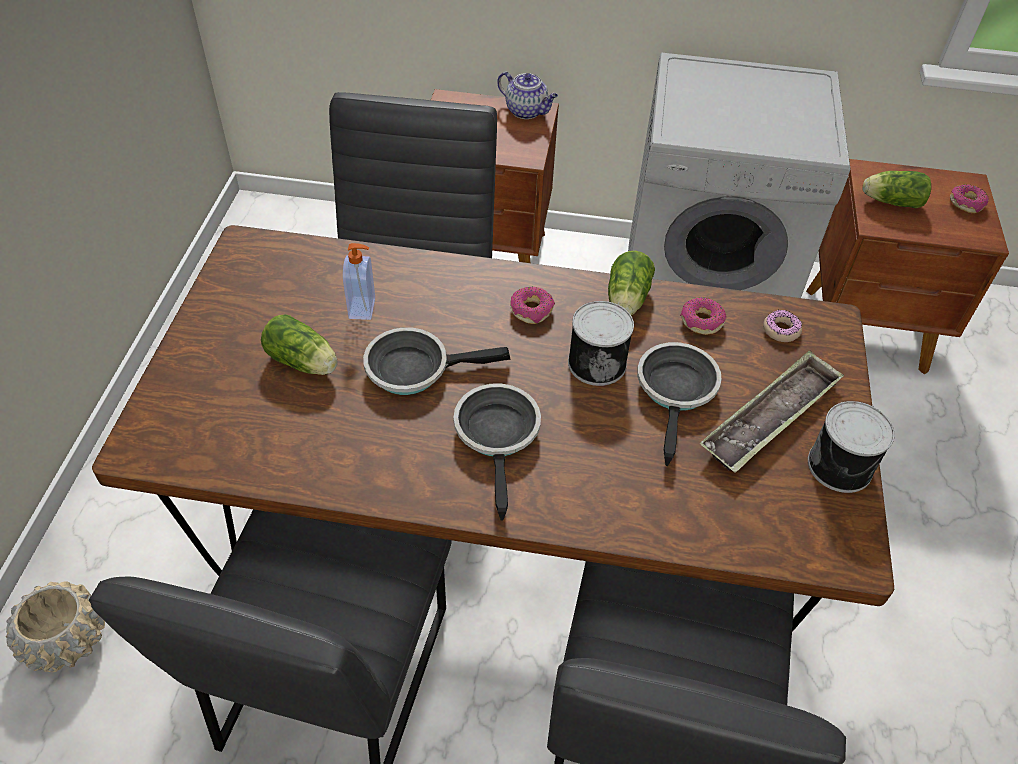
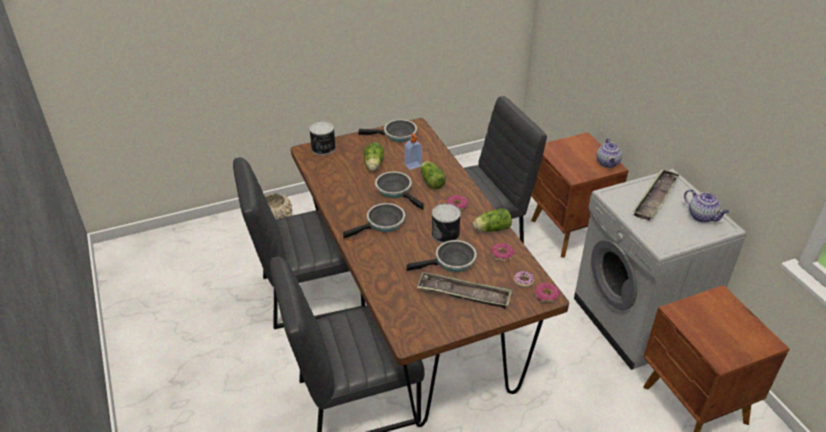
camera: 60 degrees right, 10 degrees down
(243, 284) = (397, 135): none -> frying pan
(715, 99) = (655, 198): none -> tray
(783, 85) = (702, 216): none -> teapot
(841, 467) = (456, 324): can -> can (323, 148)
(890, 201) = (703, 311): lettuce -> lettuce (431, 181)
(966, 203) = (745, 345): donut -> donut (546, 296)

